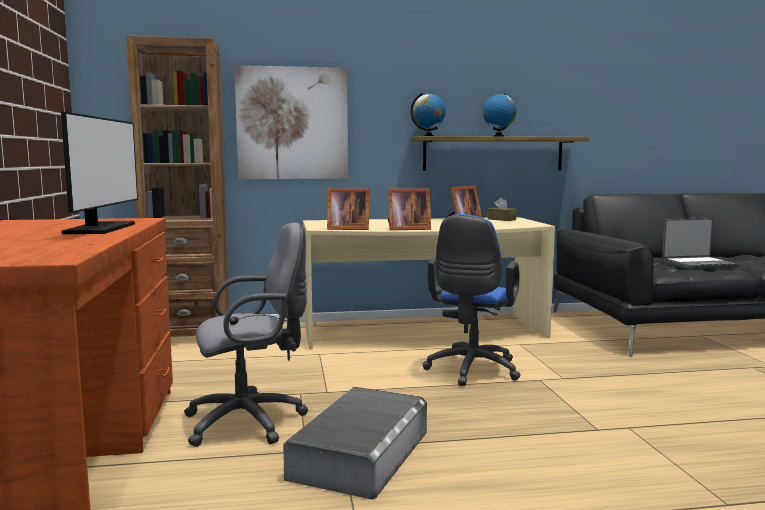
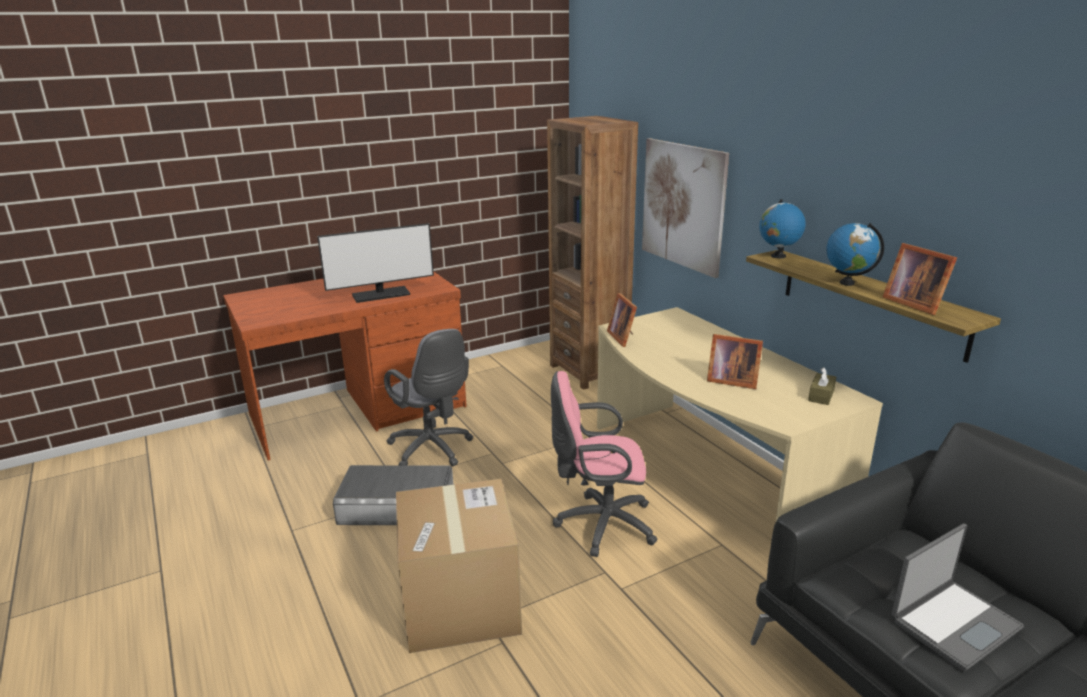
camera: 70 degrees right, 15 degrees up
(407, 229) = (650, 361): picture frame -> picture frame (913, 303)
(471, 371) = (600, 524): blue office chair -> pink office chair
(569, 438) = (460, 603): none -> cardboard box
(698, 264) = (953, 623): laptop -> laptop turned 90 degrees counterclockwise

